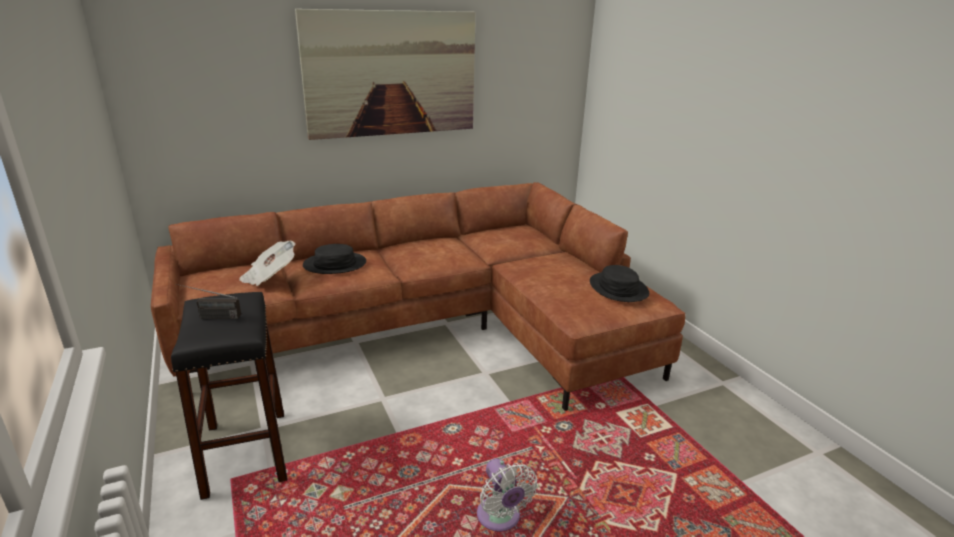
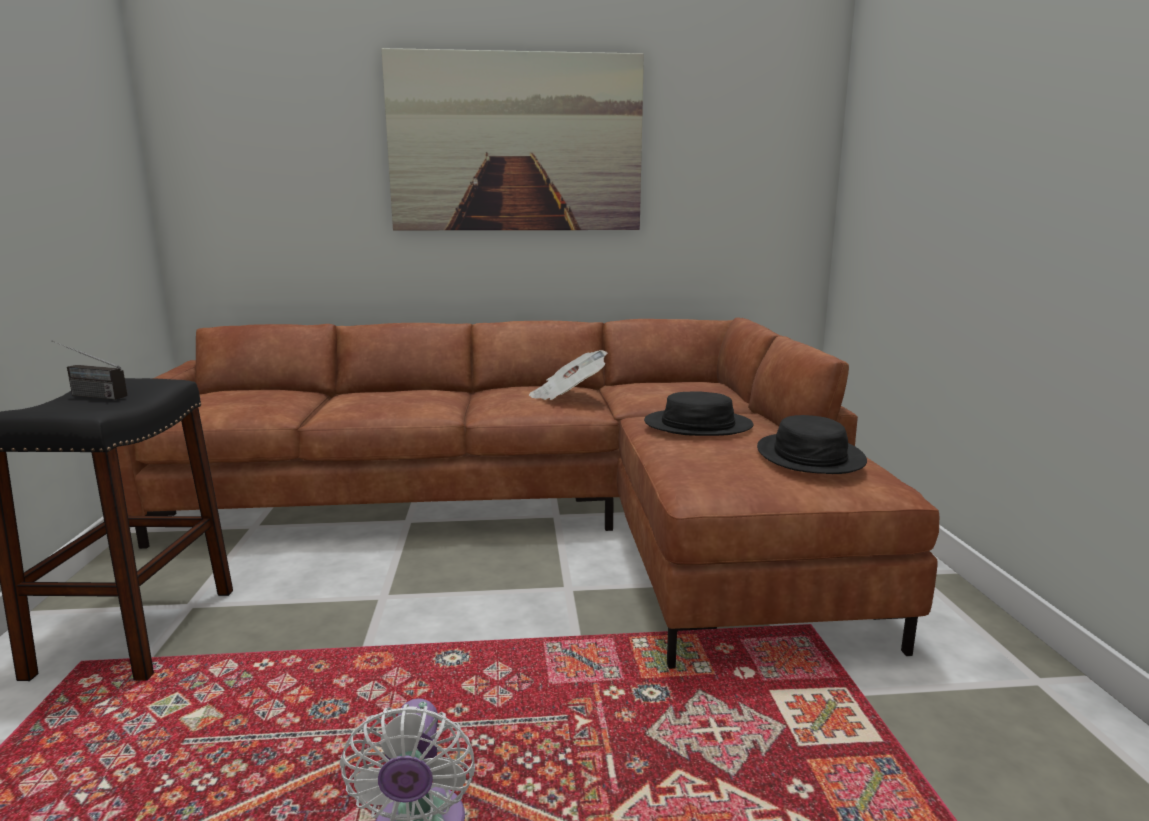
camera: 20 degrees right, 10 degrees down
(269, 276) = (285, 398): newspaper -> newspaper (568, 396)
(335, 264) = (385, 395): black hat -> black hat (697, 425)

